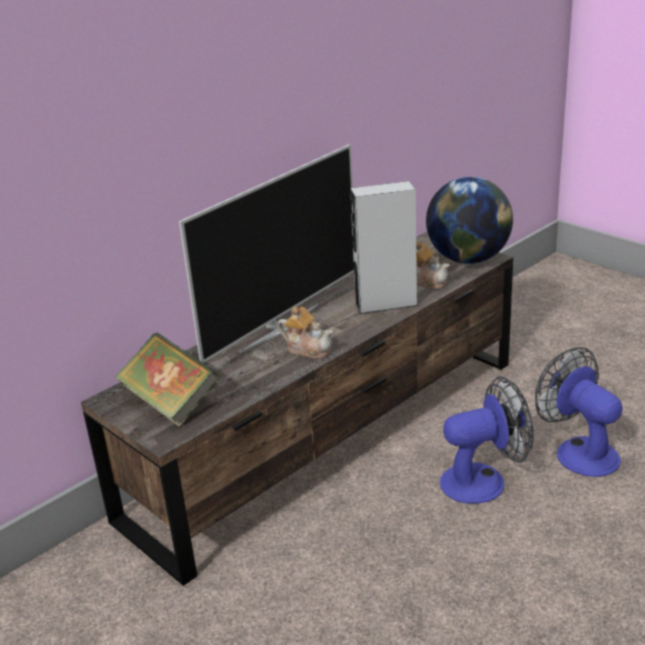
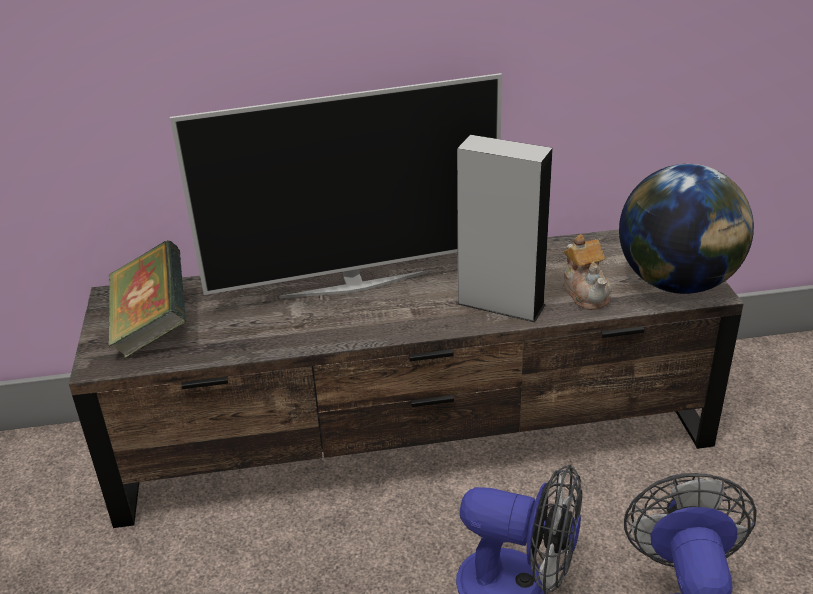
camera: 35 degrees right, 5 degrees up
(308, 349) = (348, 324): teapot -> none

